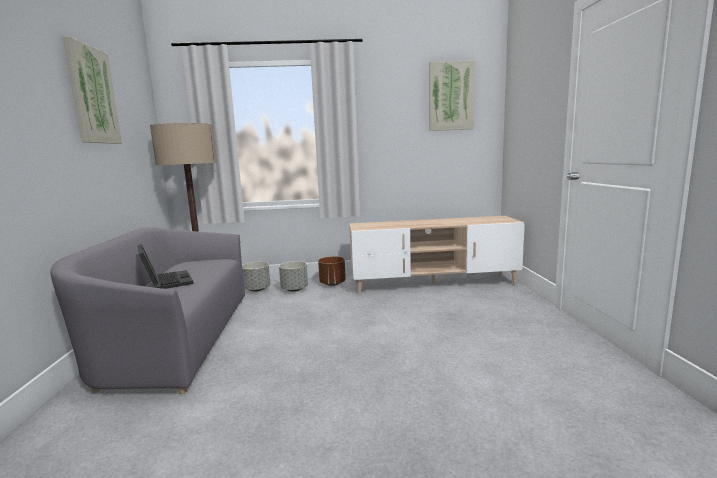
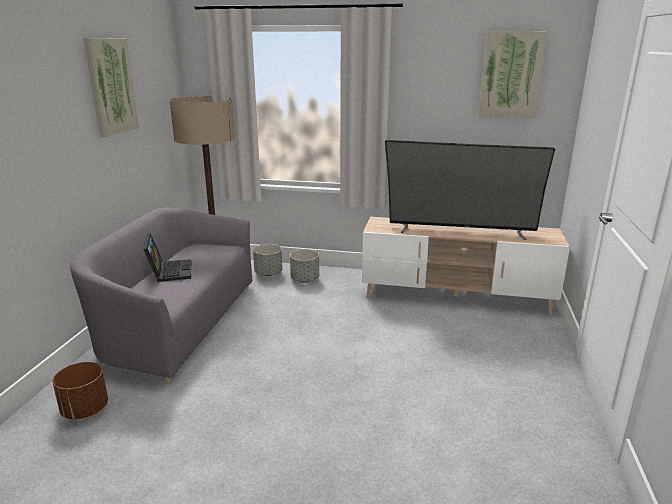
camera: 15 degrees right, 10 degrees up
(332, 284) = (346, 278): brown planter -> brown planter (85, 410)
(433, 223) = (460, 231): none -> television

